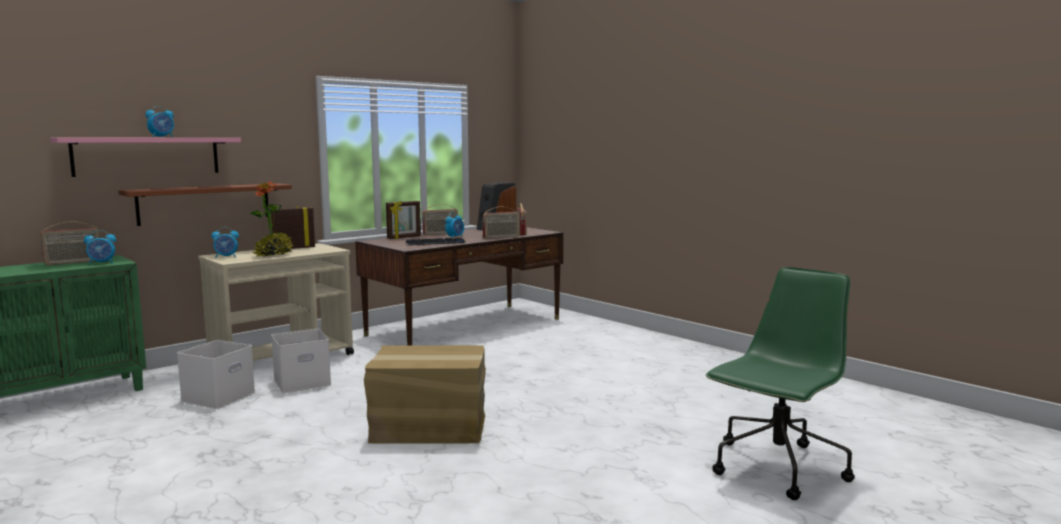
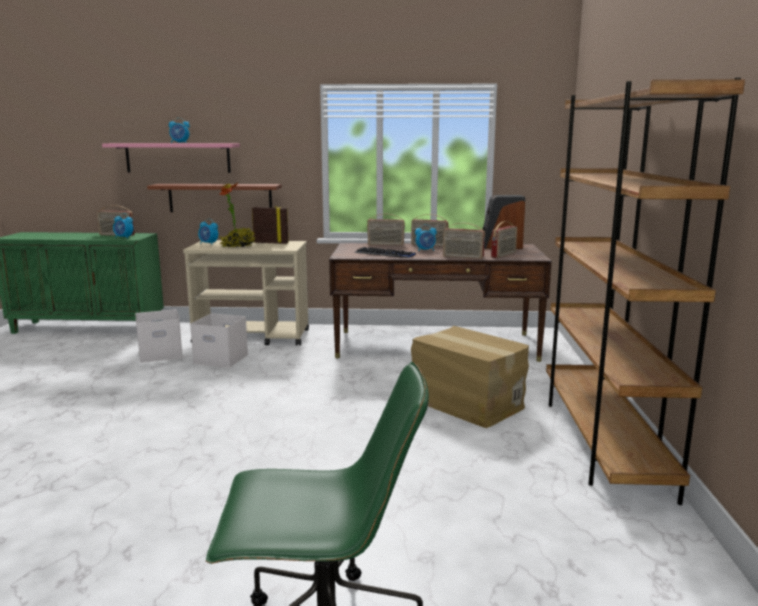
camera: 45 degrees right, 5 degrees up
(404, 237) = (385, 244): picture frame -> radio
(428, 428) = (193, 429): cardboard box -> cardboard box (466, 403)
(685, 348) = (602, 441): none -> brown bookcase

